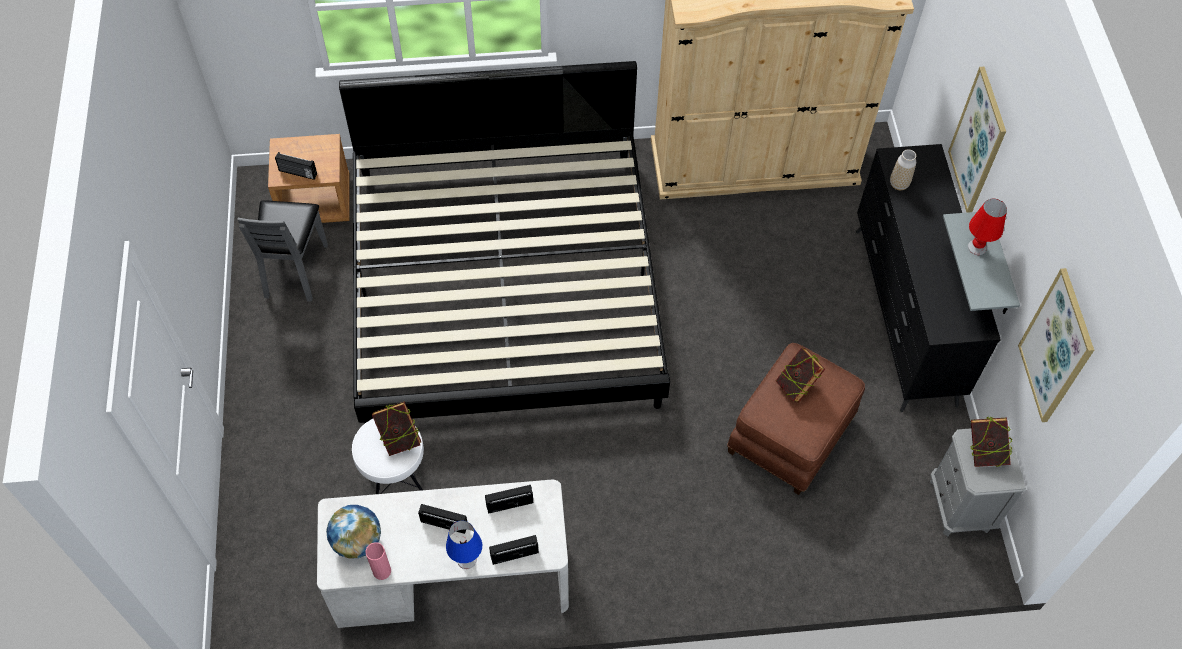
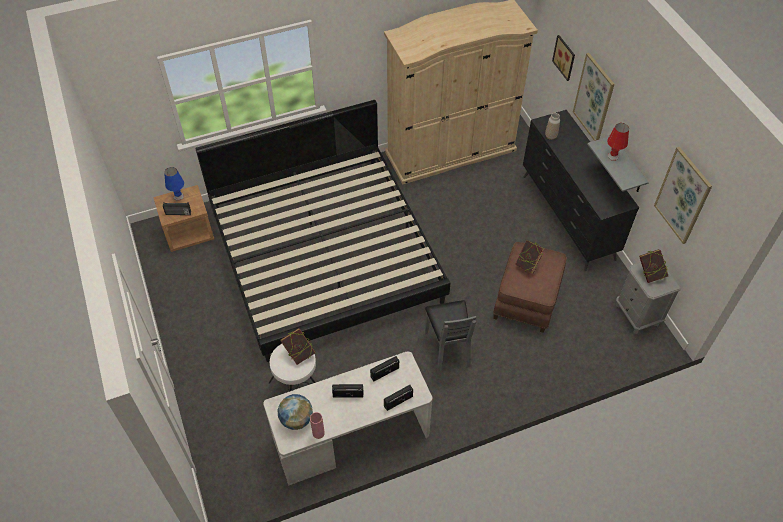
camera: 15 degrees left, 5 degrees down
(295, 270) = (188, 276): grey chair -> grey chair (448, 348)
(467, 559) = (369, 412): blue table lamp -> blue table lamp (178, 196)
(955, 60) = (565, 57): none -> picture

